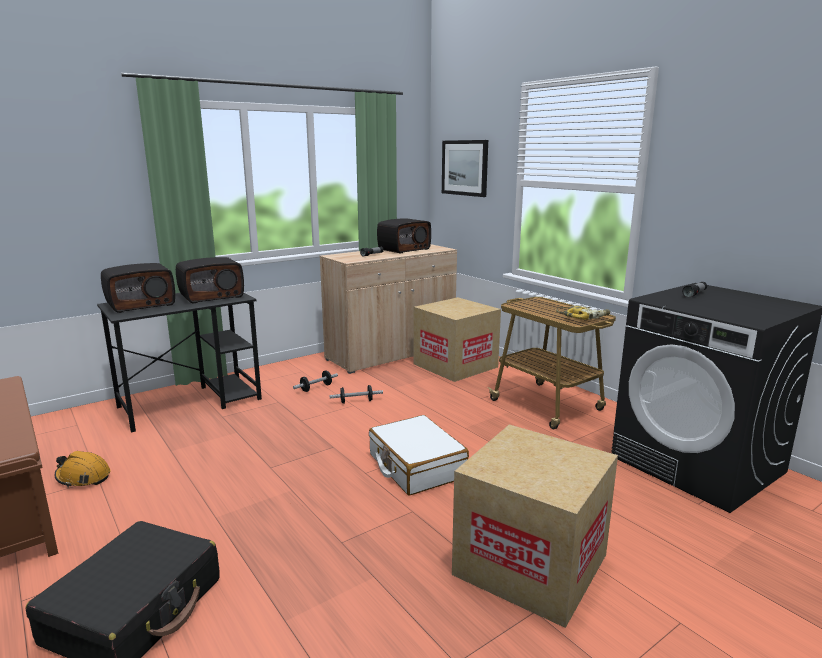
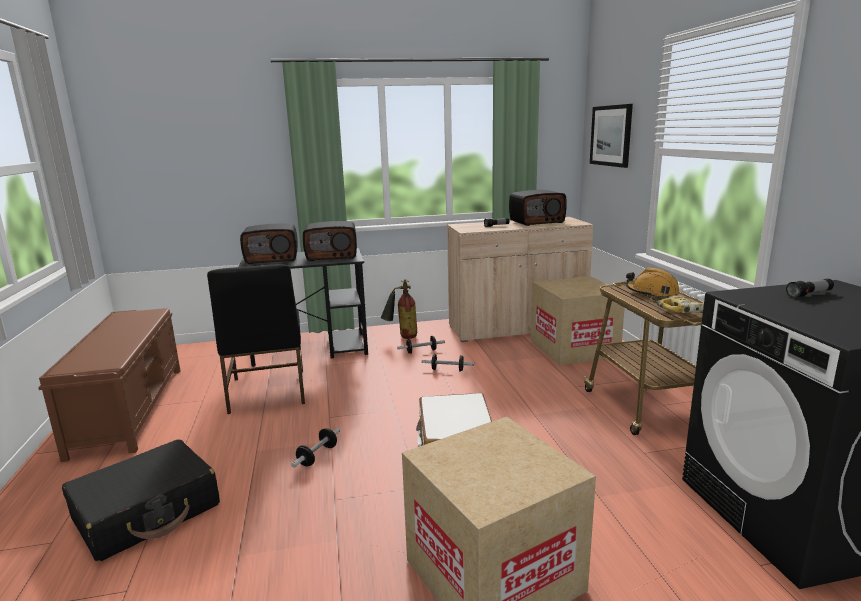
camera: 25 degrees right, 0 degrees up
(83, 477) = (194, 396): orange hard hat -> orange hard hat (652, 293)
(175, 455) = (267, 392): none -> black chair
(284, 377) = (401, 337): none -> fire extinguisher
(289, 507) = (317, 456): none -> dumbbell

